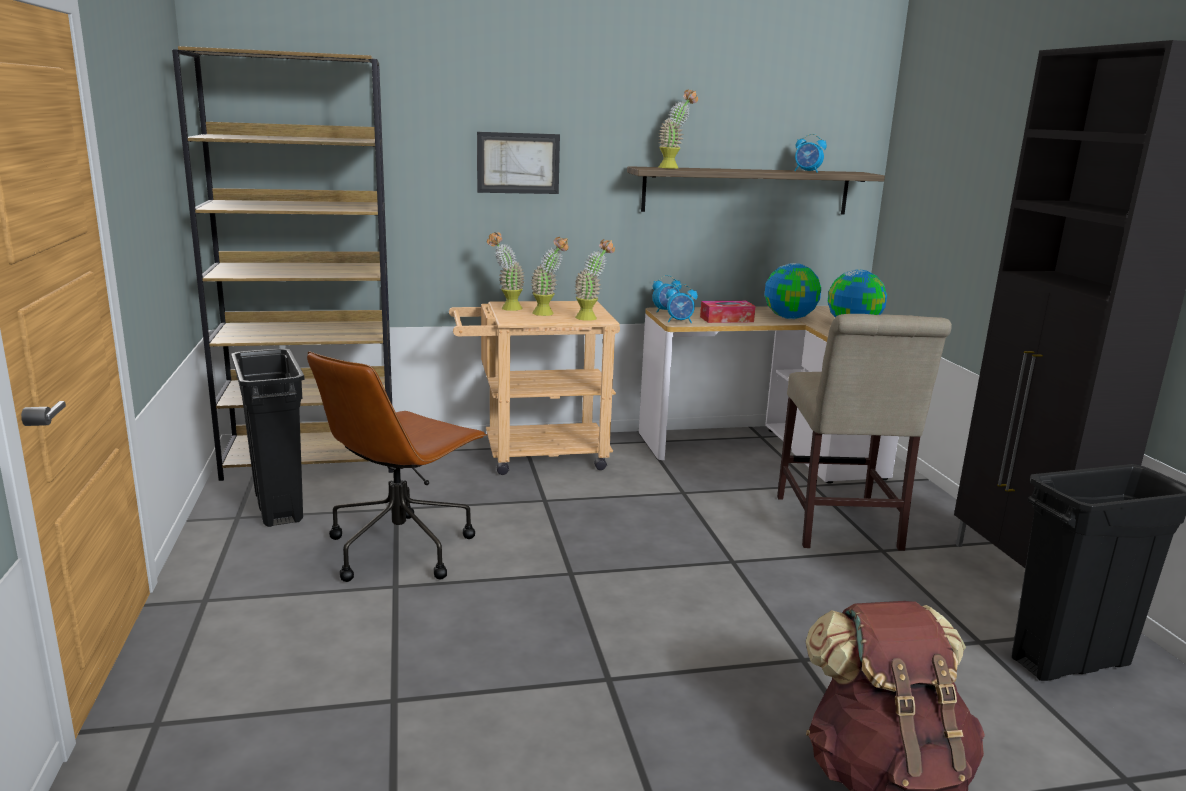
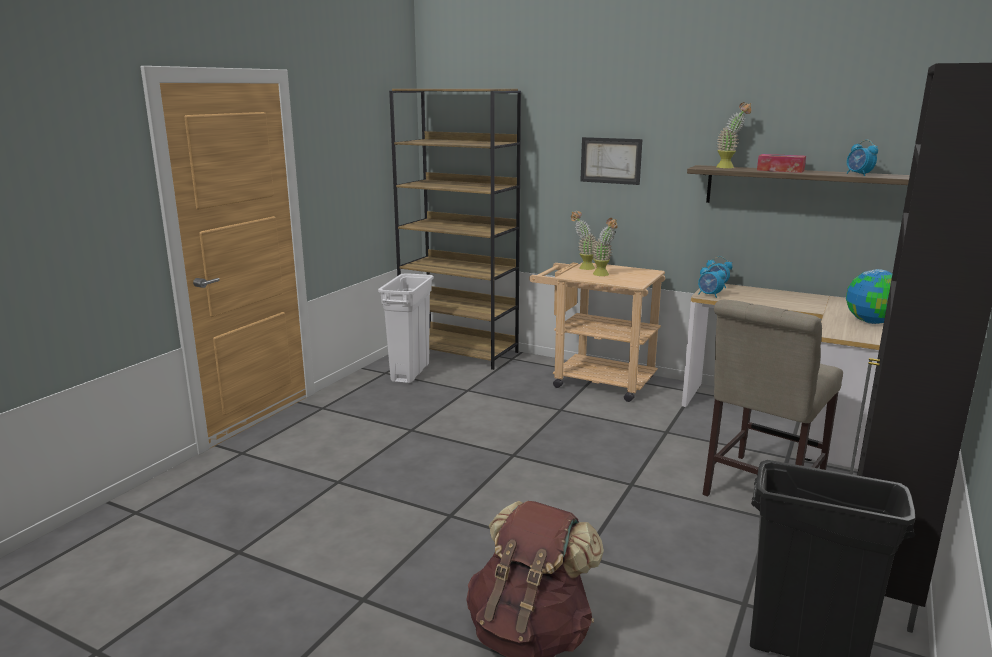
camera: 40 degrees right, 0 degrees up
(278, 507) = (410, 373): black trash can -> white trash can
(401, 548) = (441, 411): brown office chair -> none
(591, 318) = (628, 282): potted plant -> none
(726, 319) = (755, 299): tissue box -> tissue box (780, 170)
(790, 317) = (821, 306): globe -> none

